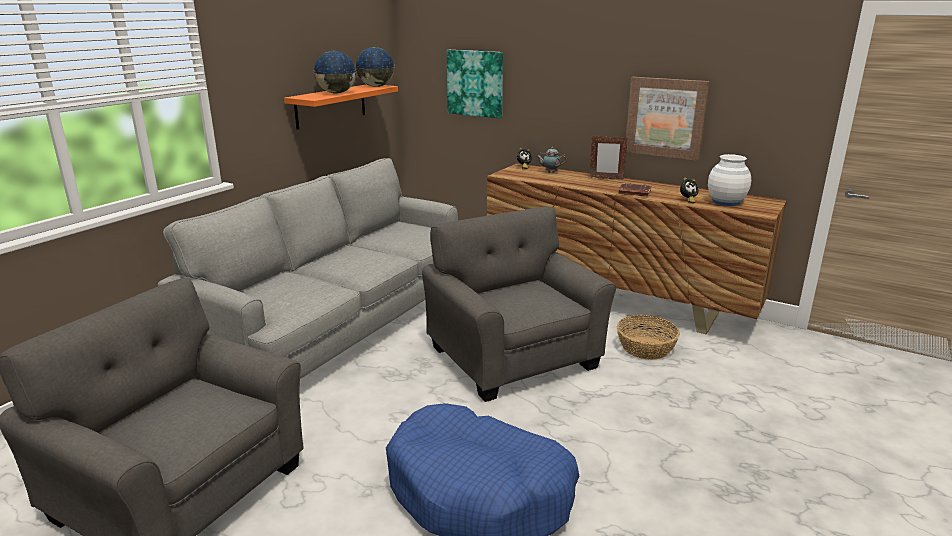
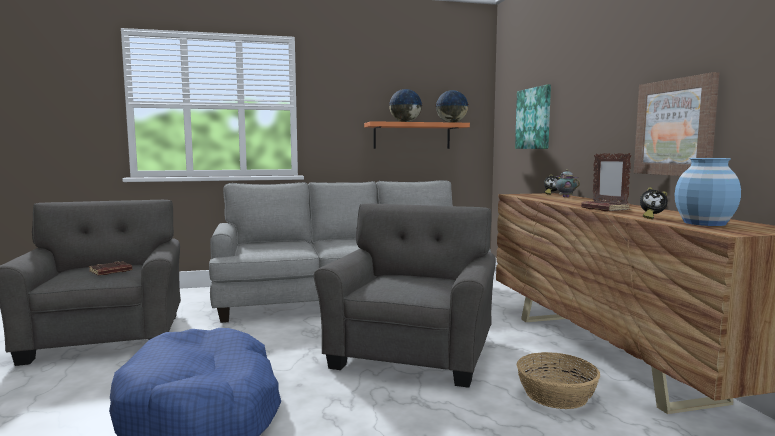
camera: 45 degrees right, 15 degrees down
(207, 406) = (110, 272): none -> brown book
(726, 202) = (705, 223): white vase -> blue vase

